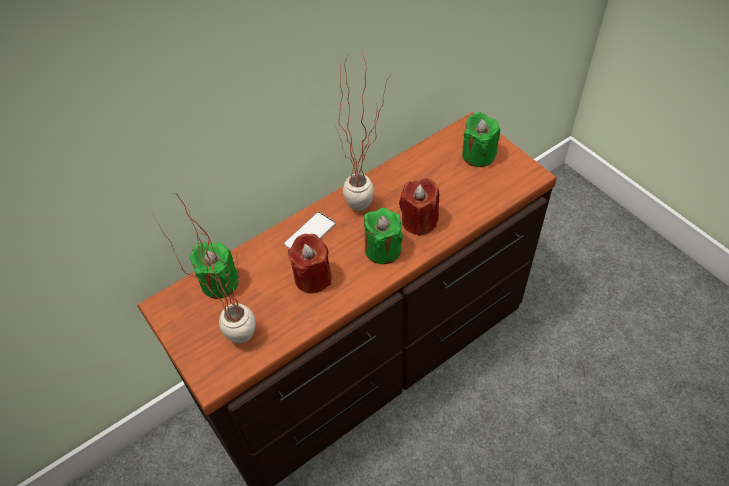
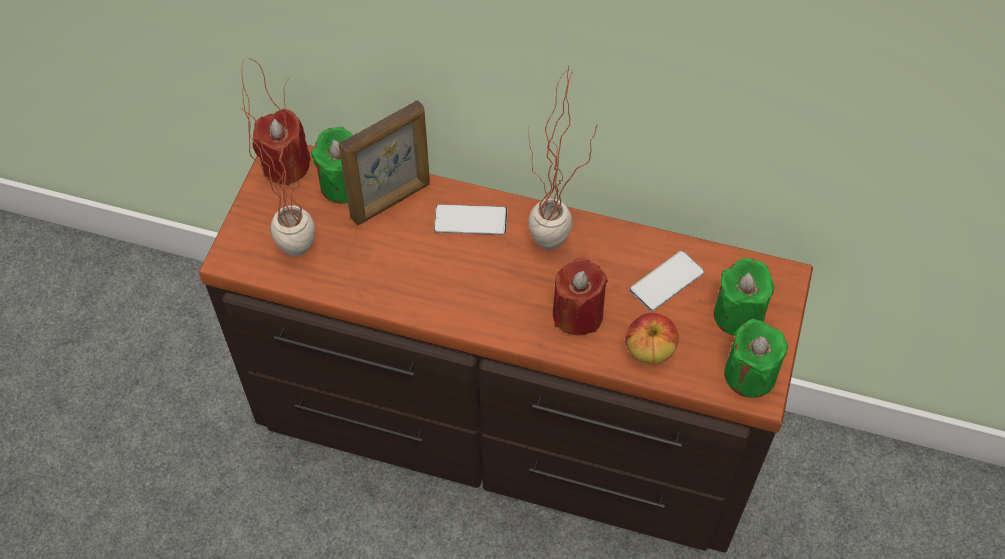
camera: 50 degrees right, 5 degrees up
(257, 265) = (391, 201): none -> picture frame
(313, 278) = (415, 261): red candle -> red candle (286, 165)
(383, 249) = (506, 303): green candle -> green candle (749, 374)
(432, 171) = (666, 281): none -> phone
(470, 204) = (649, 351): none -> apple

